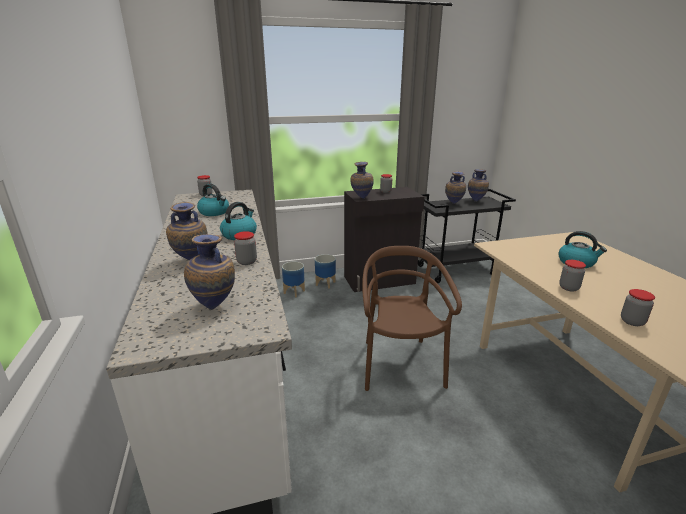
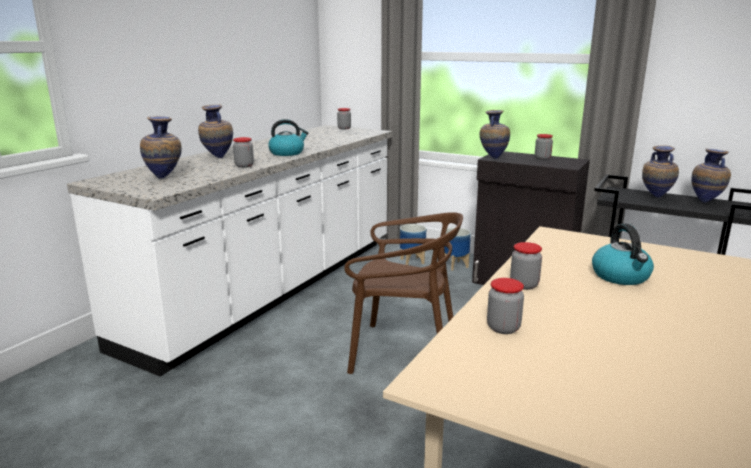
camera: 45 degrees right, 5 degrees down
(214, 212) = (314, 139): kettle -> none
(400, 365) = (403, 353): brown chair -> brown chair turned 60 degrees clockwise

